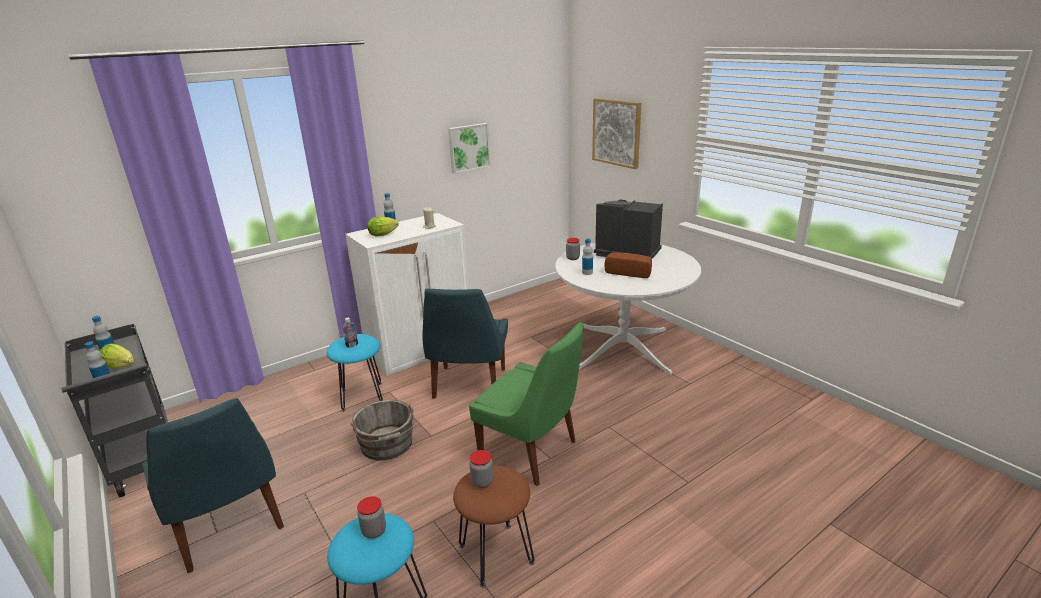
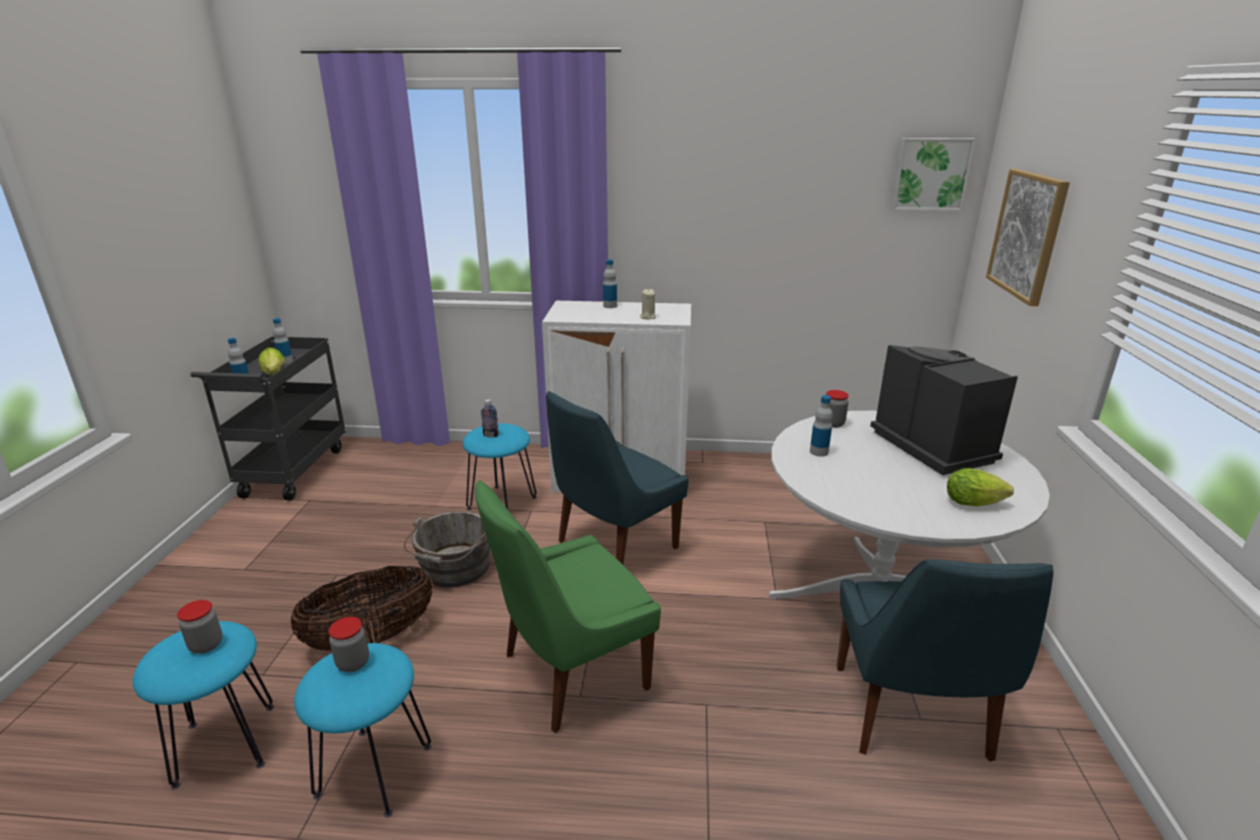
camera: 40 degrees right, 0 degrees up
(229, 528) = (254, 572): blue chair -> blue chair (911, 716)
(384, 234) = (587, 312): lettuce -> lettuce (976, 503)
(391, 506) = (371, 638): none -> basket
(468, 147) = (773, 221): picture -> picture (930, 174)
(496, 554) = (374, 771): brown stool -> turquoise stool
(532, 452) = (570, 673): green chair -> green chair turned 75 degrees clockwise
(629, 272) = (885, 477): bread -> none

